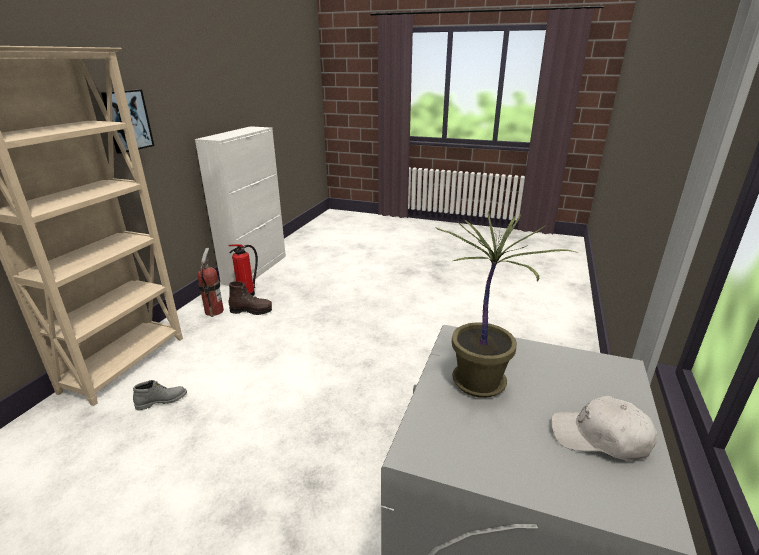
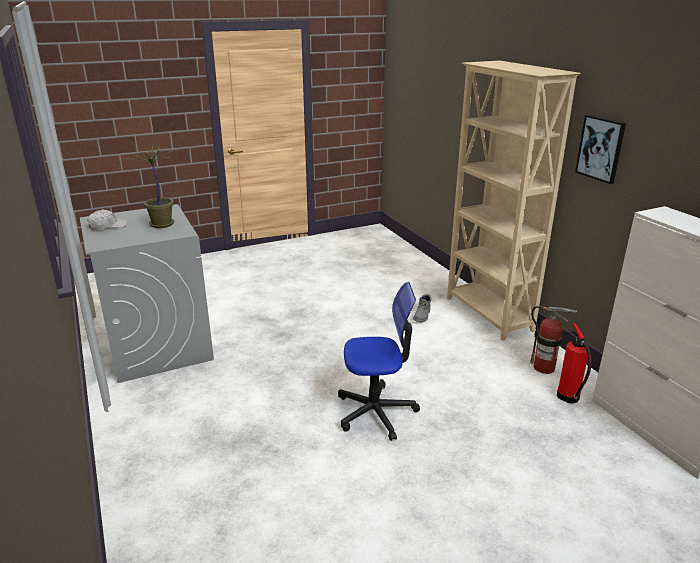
camera: 135 degrees right, 0 degrees up
(251, 310) = (522, 386): brown boot -> none
(357, 346) = (376, 412): none -> office chair

